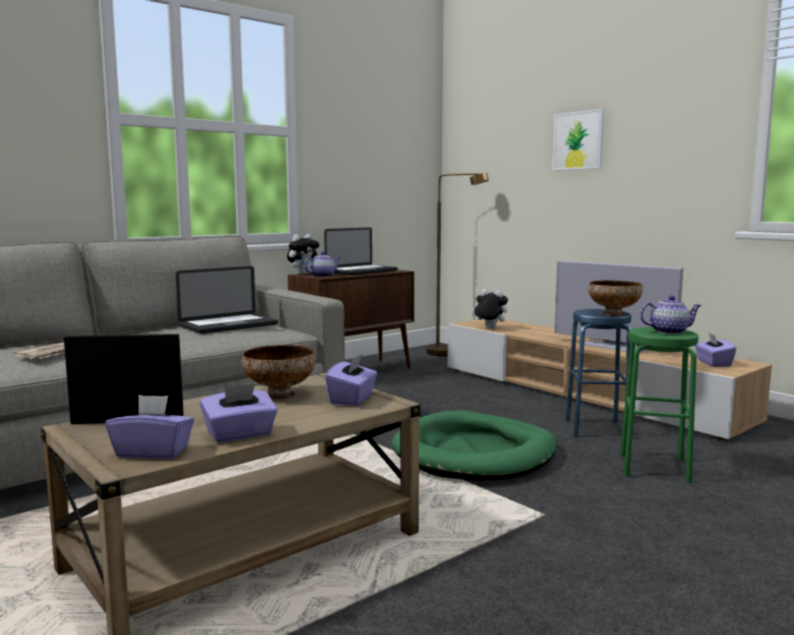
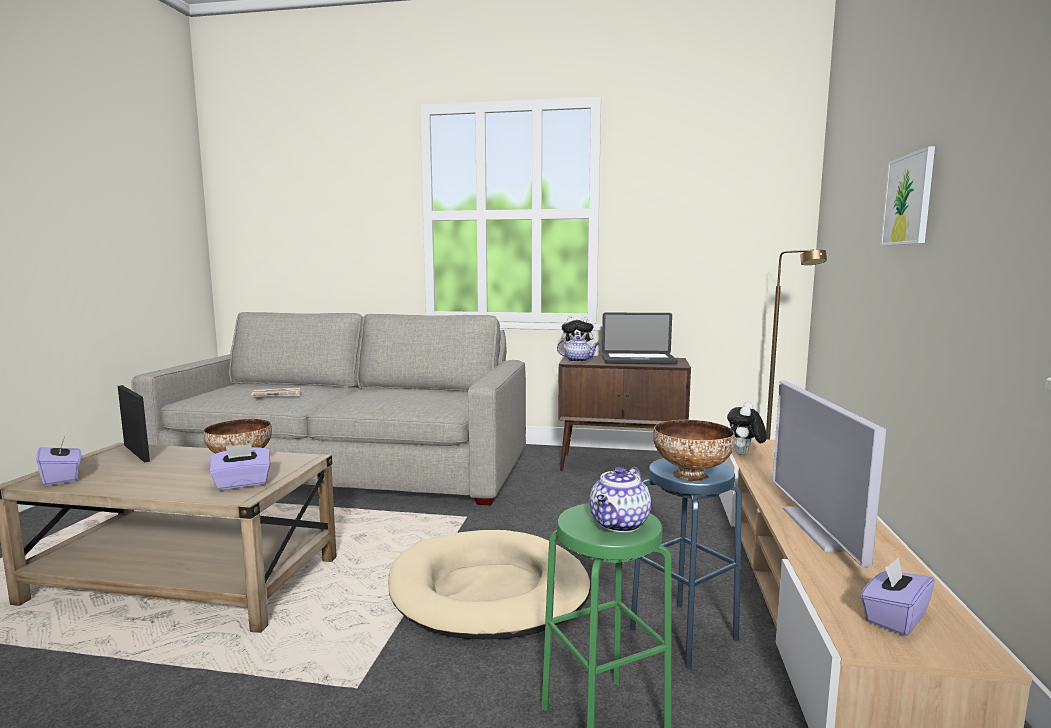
camera: 50 degrees right, 0 degrees up
(229, 325) = (427, 395): laptop -> none
(240, 435) = (114, 484): purple tissue box -> none
(475, 453) = (489, 591): green dog bed -> beige dog bed
(489, 328) = (744, 454): plush toy -> plush toy turned 135 degrees counterclockwise
(669, 331) = (619, 524): teapot -> teapot turned 75 degrees clockwise

